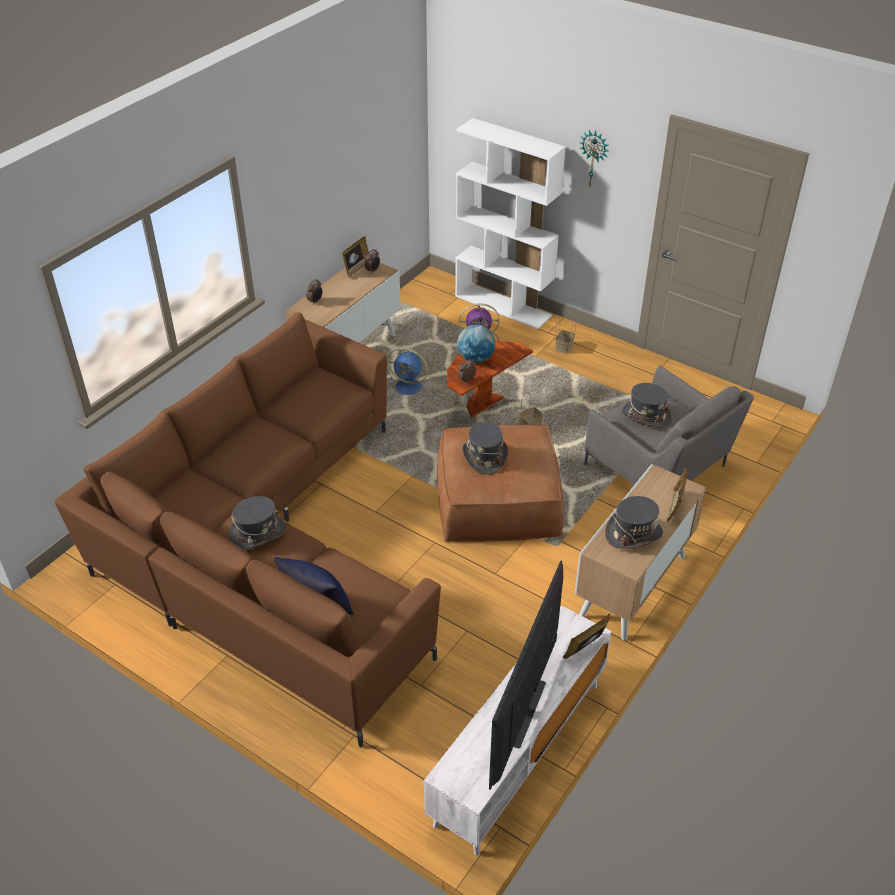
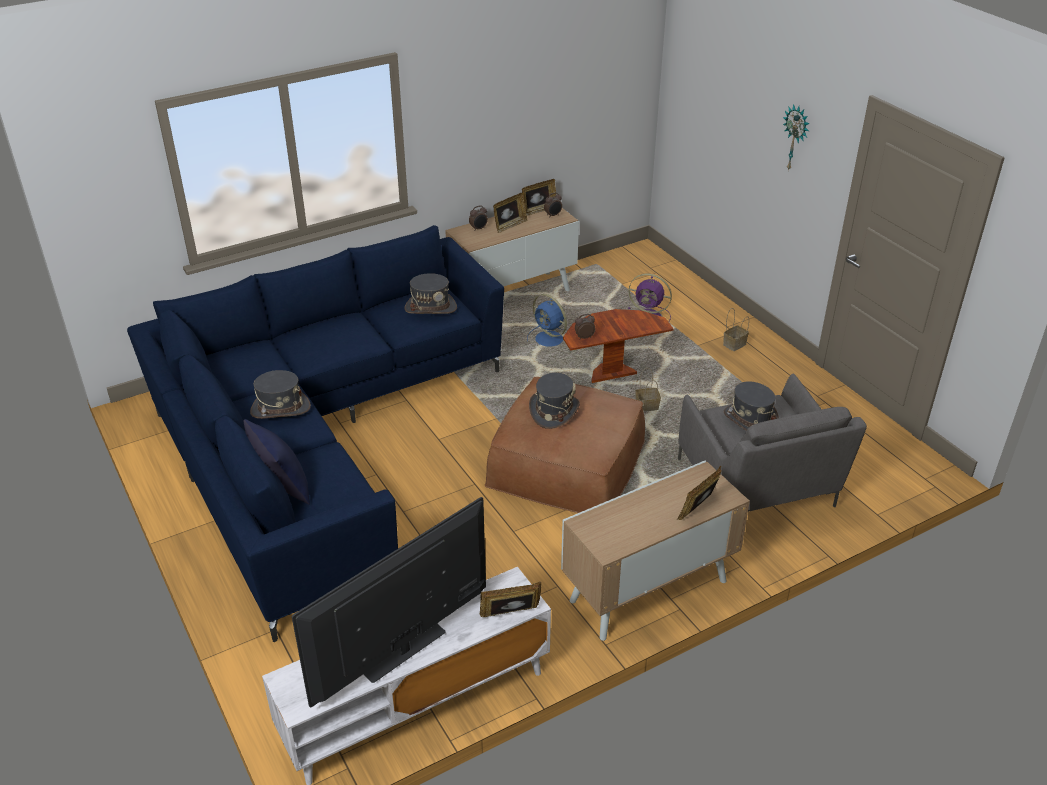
camera: 25 degrees right, 5 degrees down
(267, 552) = (316, 443): brown sofa -> blue sofa
(341, 291) = (509, 226): none -> picture frame
(475, 358) = (608, 320): globe -> none
(504, 305) = (697, 291): white bookcase -> none
(633, 533) = (633, 519): grey hat -> grey hat (430, 308)

